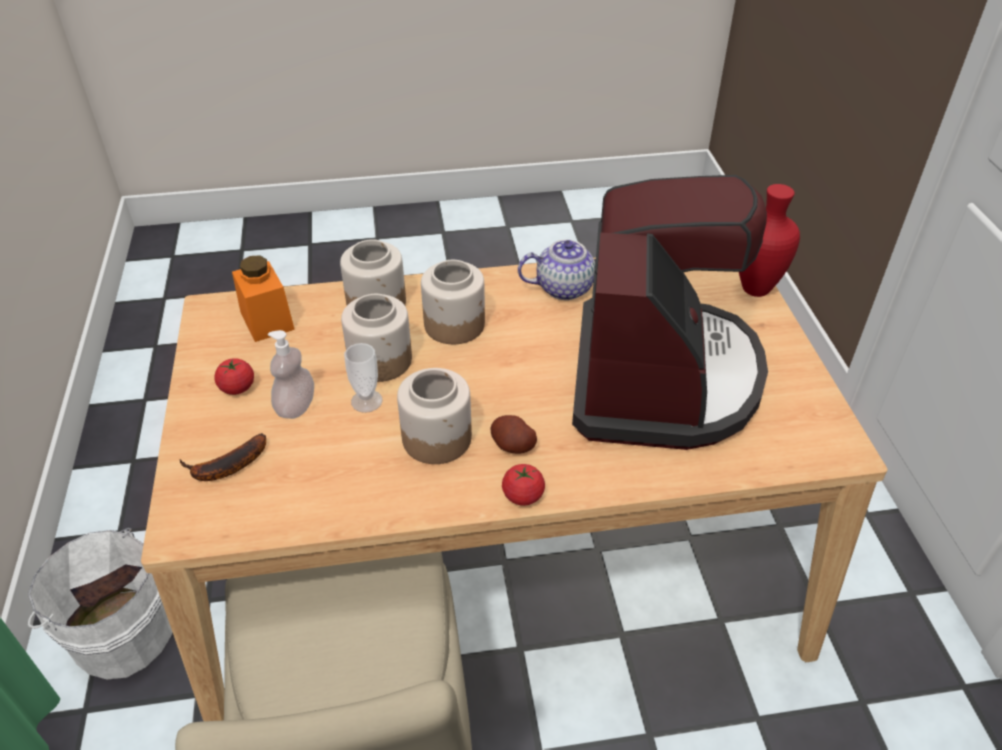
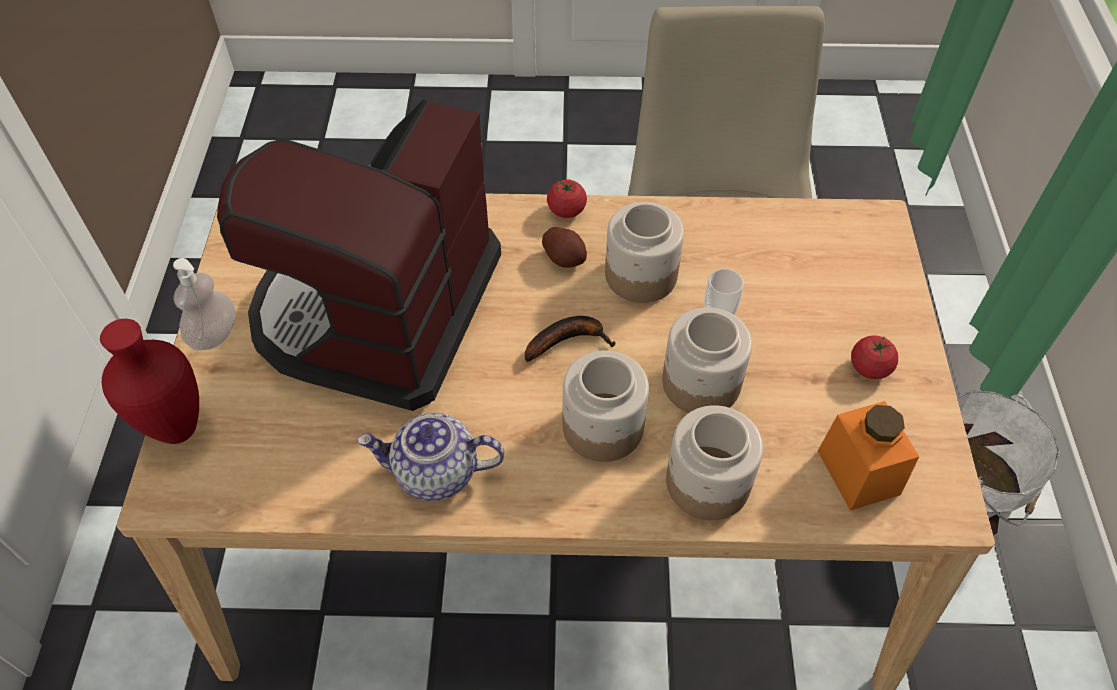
camera: 170 degrees left, 10 degrees up
(225, 467) = (855, 273): banana -> banana (568, 340)
(296, 407) = (795, 333): soap dispenser -> soap dispenser (214, 335)

